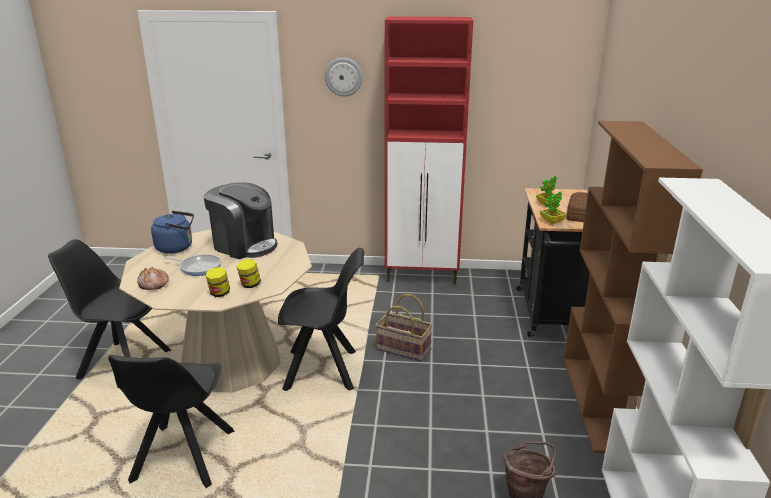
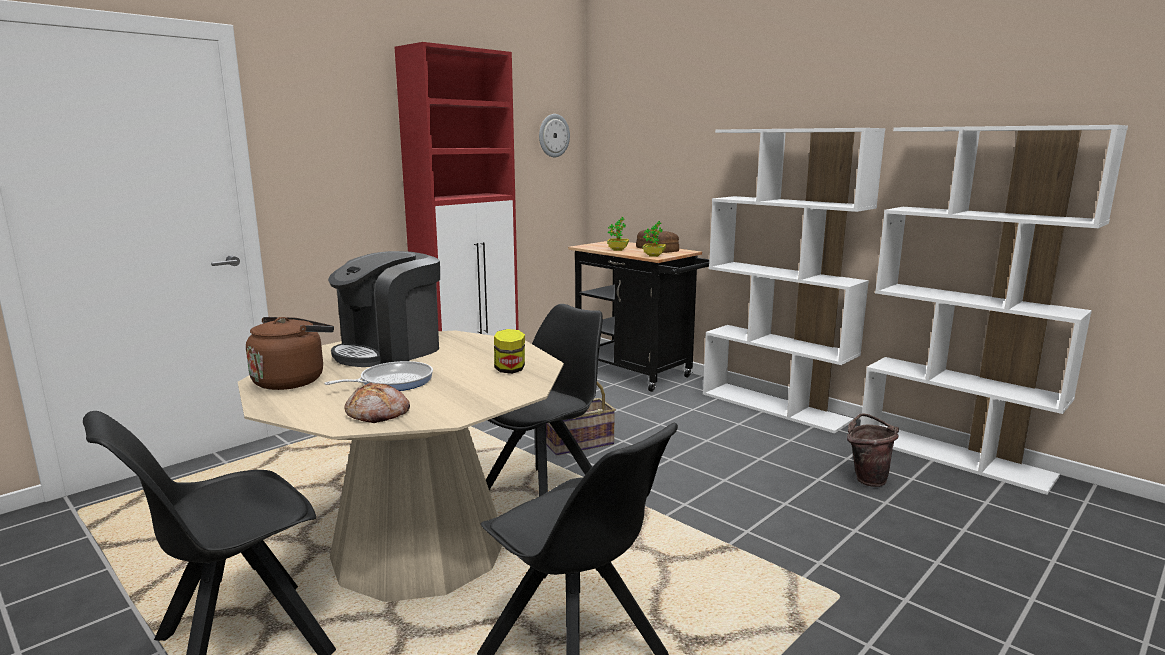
camera: 50 degrees left, 10 degrees down
(177, 247) = (292, 380): blue kettle -> brown kettle
(219, 293) = (499, 387): jar -> none
(244, 245) = (390, 351): coffee machine -> coffee machine turned 150 degrees clockwise
(343, 77) = (340, 129): wall clock -> wall clock (553, 135)
(598, 402) = (775, 407): brown bookcase -> white bookcase

